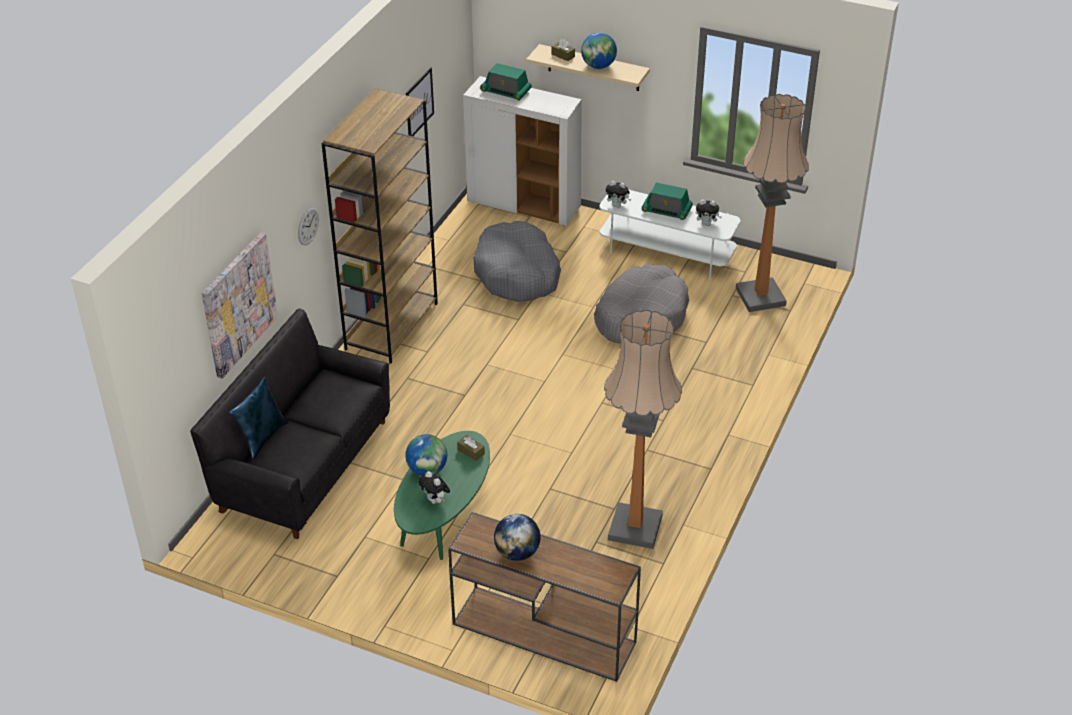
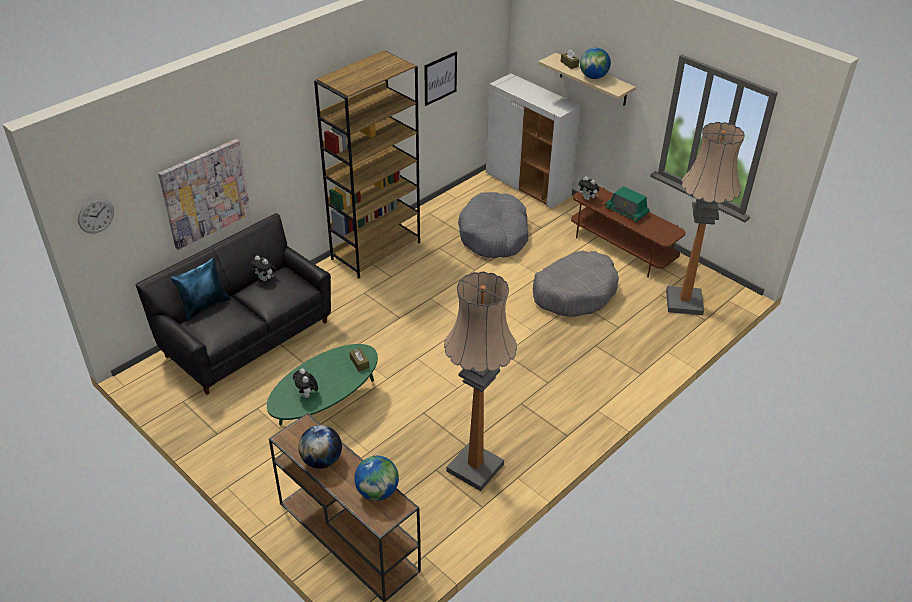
camera: 20 degrees right, 0 degrees up
(308, 226) = (296, 148): wall clock -> wall clock (96, 215)
(427, 470) = (316, 368): globe -> globe (377, 491)
(506, 91) = (524, 88): radio -> none
(667, 254) = (622, 249): white tv stand -> brown tv stand
(707, 224) = (654, 230): plush toy -> plush toy (265, 279)

